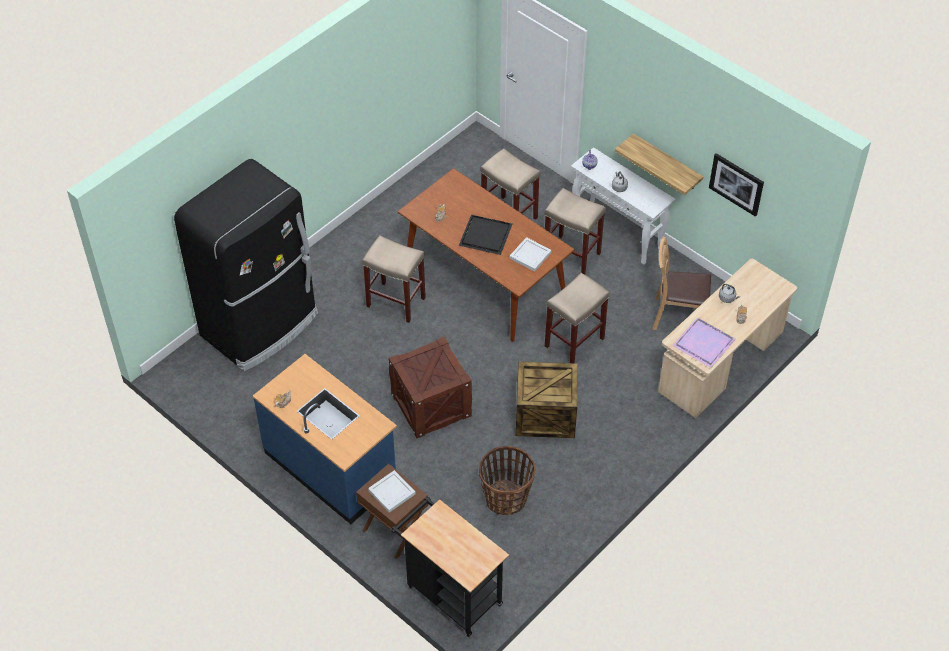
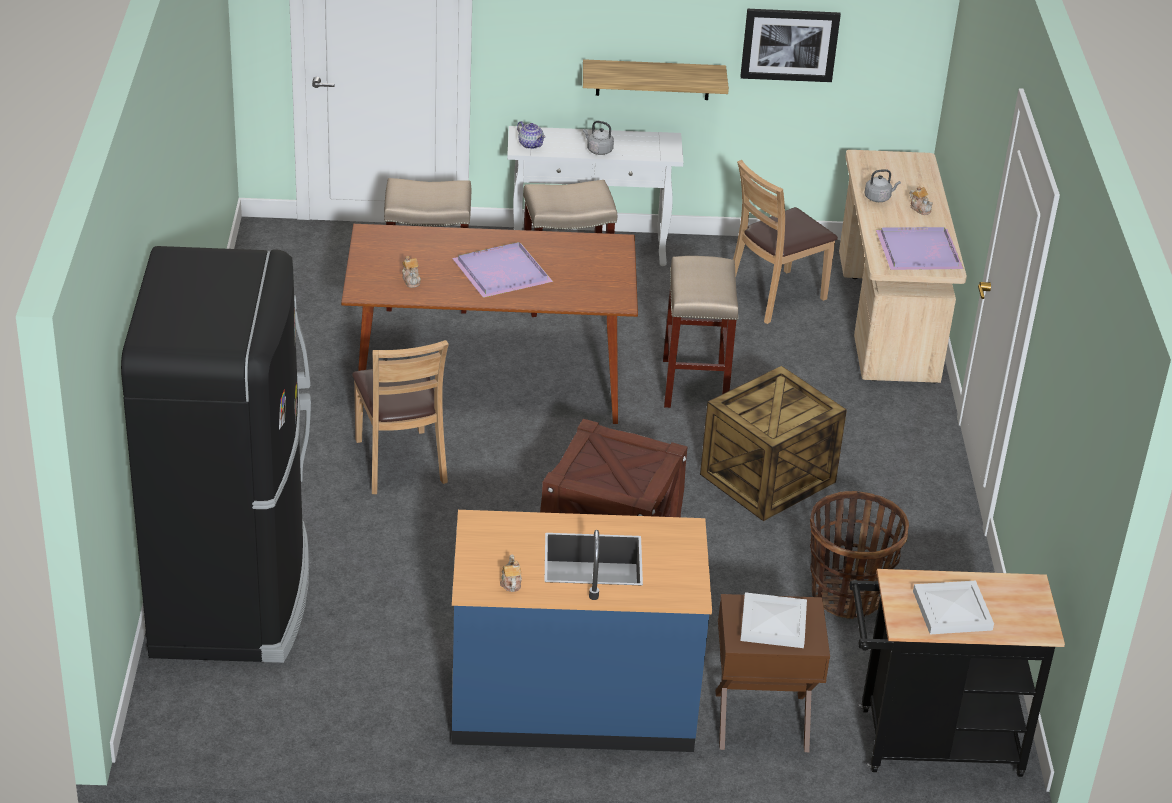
camera: 45 degrees left, 15 degrees down
(395, 302) = (399, 462): beige stool -> brown chair
(484, 236) = (501, 274): black tray -> purple tray
(530, 255) = (589, 265): white tray -> white tray (951, 610)

